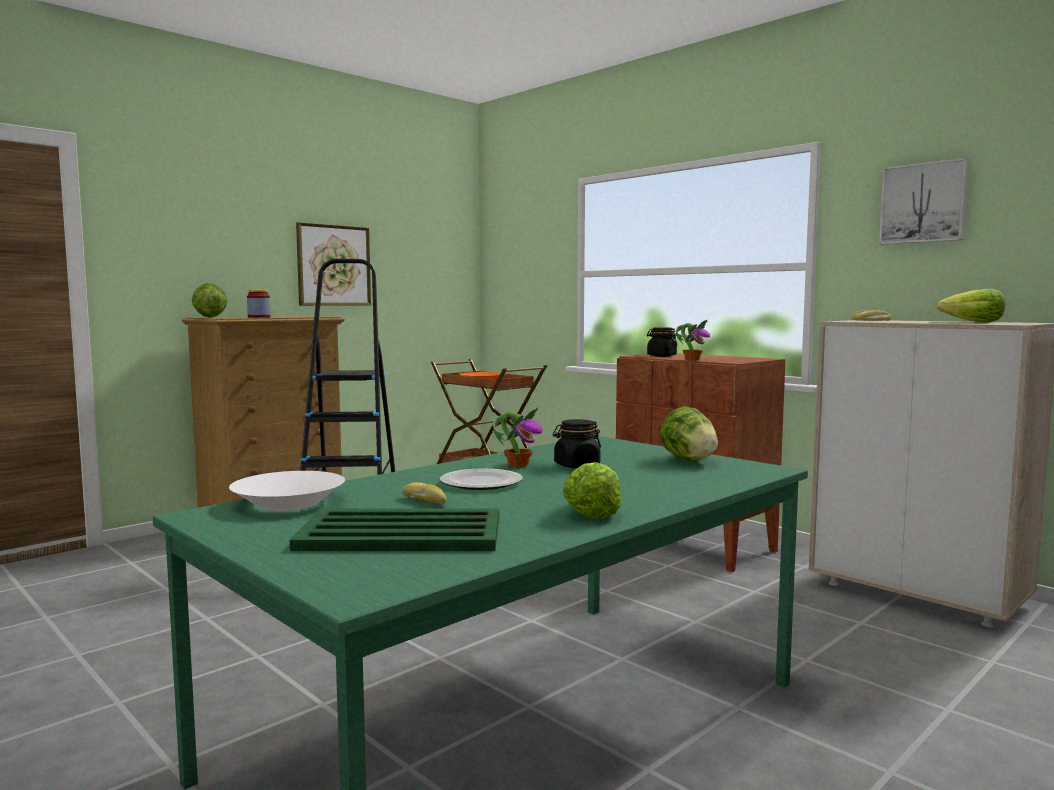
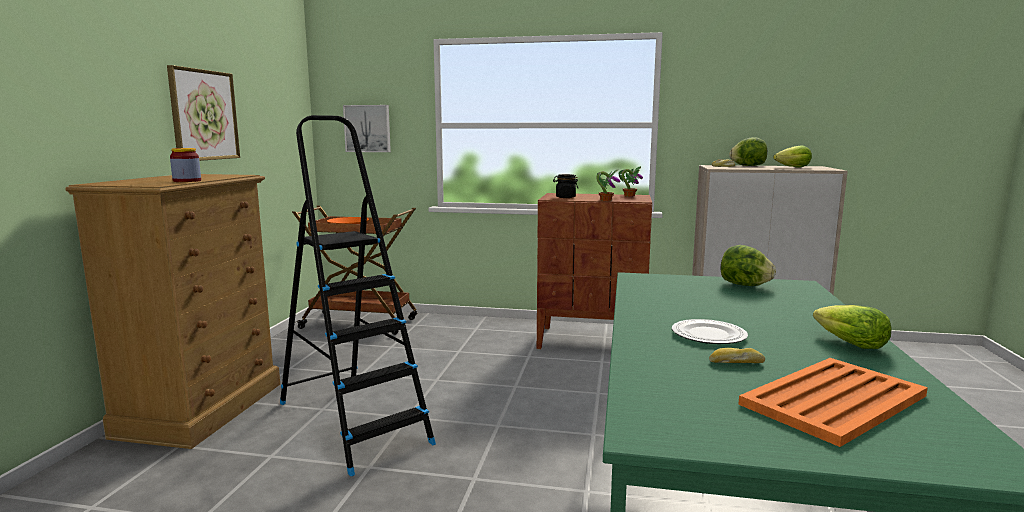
camera: 35 degrees left, 5 degrees up
(209, 317) = (120, 184): lettuce -> lettuce (748, 165)
(288, 502) = (658, 395): white bowl -> none
(399, 533) = (832, 400): green tray -> orange tray
(518, 464) = (669, 311): potted plant -> potted plant (629, 195)
(576, 465) = (705, 304): black jar -> none
(924, 203) = (737, 84): picture -> picture (368, 128)

